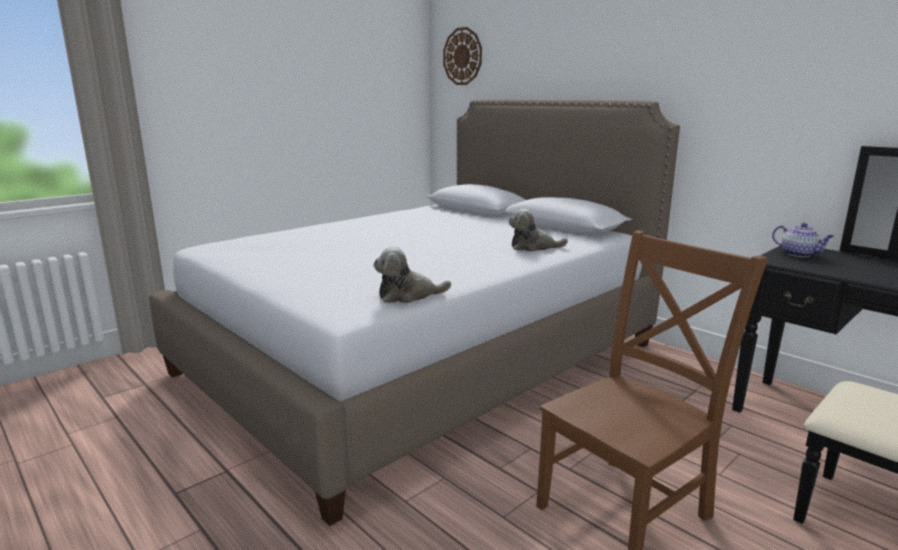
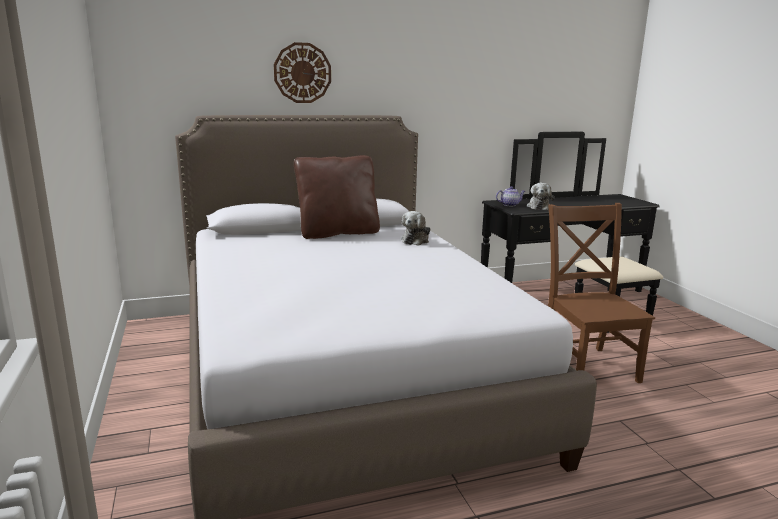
camera: 65 degrees left, 0 degrees up
(408, 295) = (509, 289): plush toy -> plush toy (538, 207)
(462, 56) = (159, 66): wall clock -> wall clock (302, 73)
(507, 225) = (338, 233): none -> brown pillow

